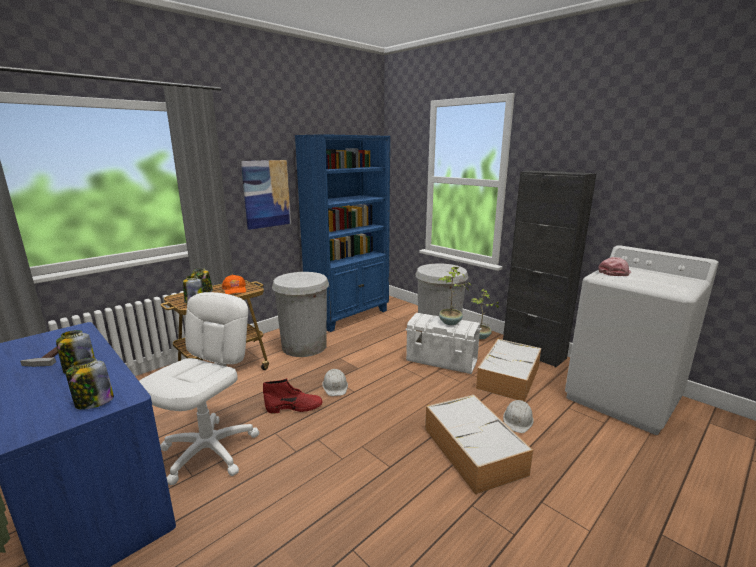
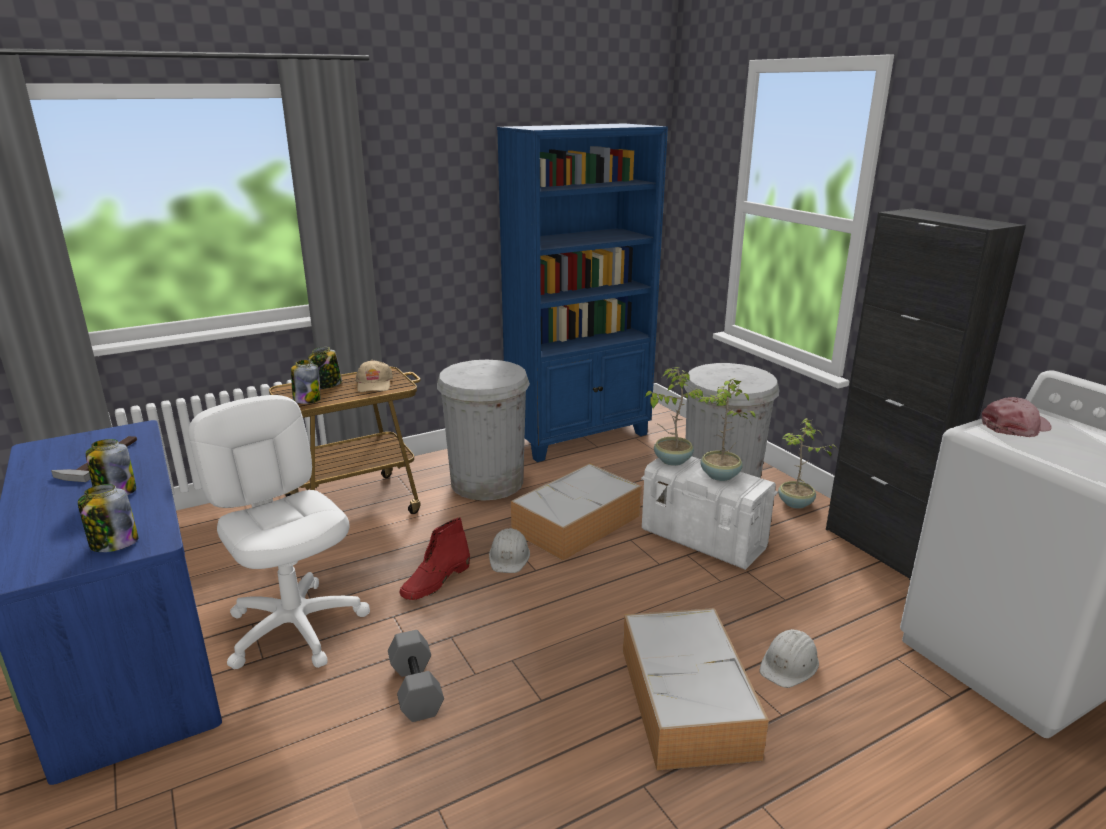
camera: 15 degrees right, 5 degrees up
(209, 451) = (296, 627): white office chair -> white office chair turned 75 degrees counterclockwise
(235, 289) = (374, 384): orange cap -> beige cap
(266, 194) = (445, 227): picture -> none
(295, 407) = (435, 581): red boot -> red boot turned 120 degrees clockwise
(306, 475) = (414, 688): none -> grey dumbbell
(420, 317) = (672, 460): none -> potted plant
(508, 378) = (810, 587): storage box -> storage box (576, 524)

